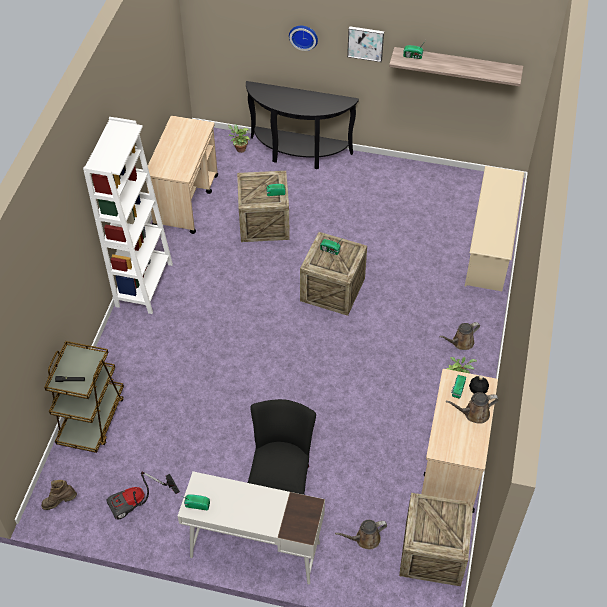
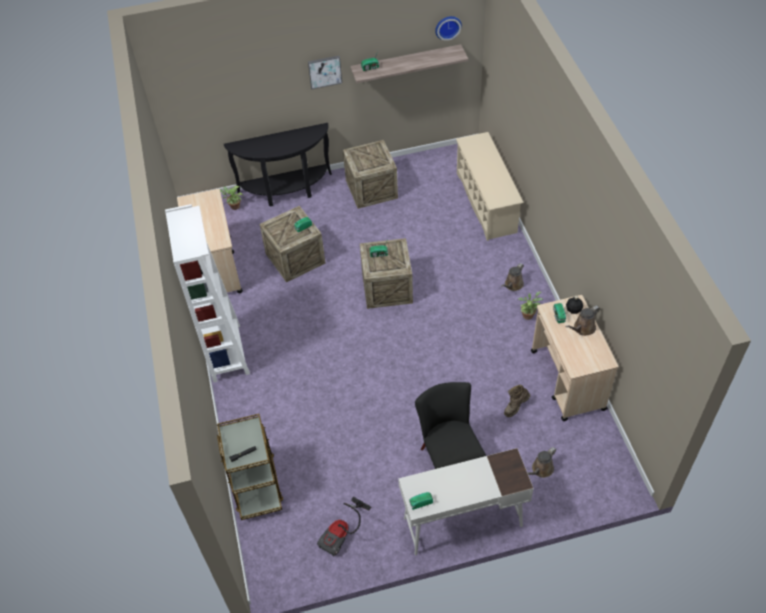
camera: 25 degrees left, 0 degrees up
(60, 502) = (275, 566): brown boot -> brown boot (515, 406)
(303, 36) = (268, 84): wall clock -> wall clock (447, 26)
(432, 552) = (597, 454): crate -> crate (371, 189)

